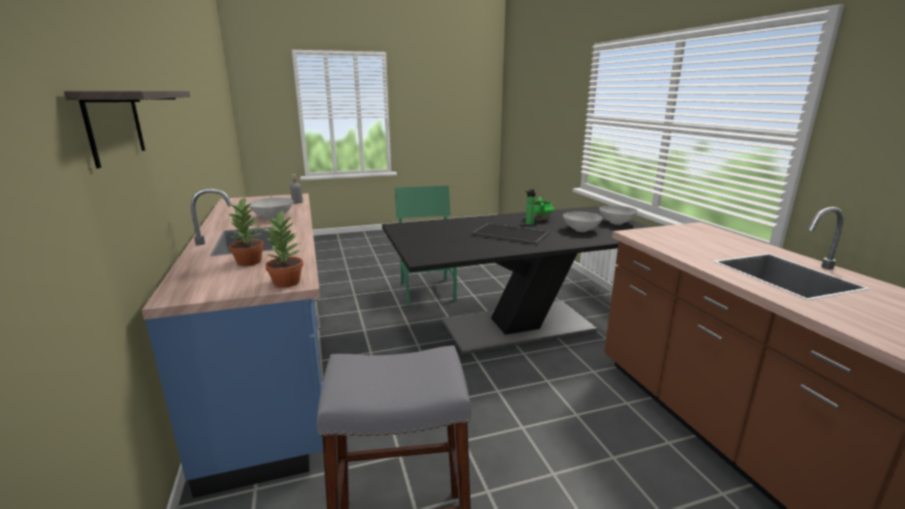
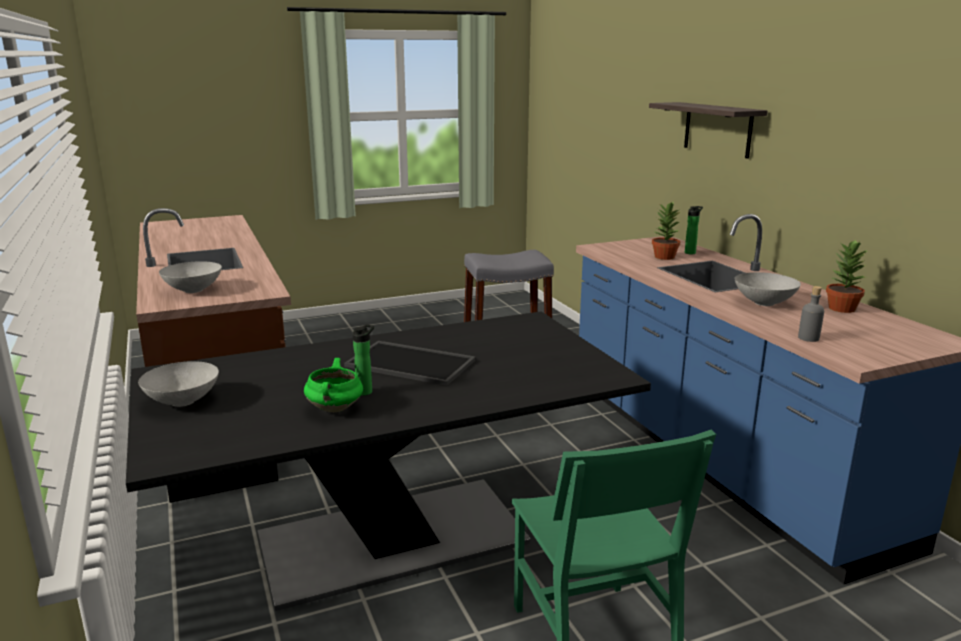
camera: 175 degrees right, 0 degrees up
(204, 268) = (691, 252): none -> bottle
(287, 282) = (604, 247): potted plant -> potted plant (841, 309)
(581, 230) = (278, 378): grey bowl -> grey bowl (192, 290)

